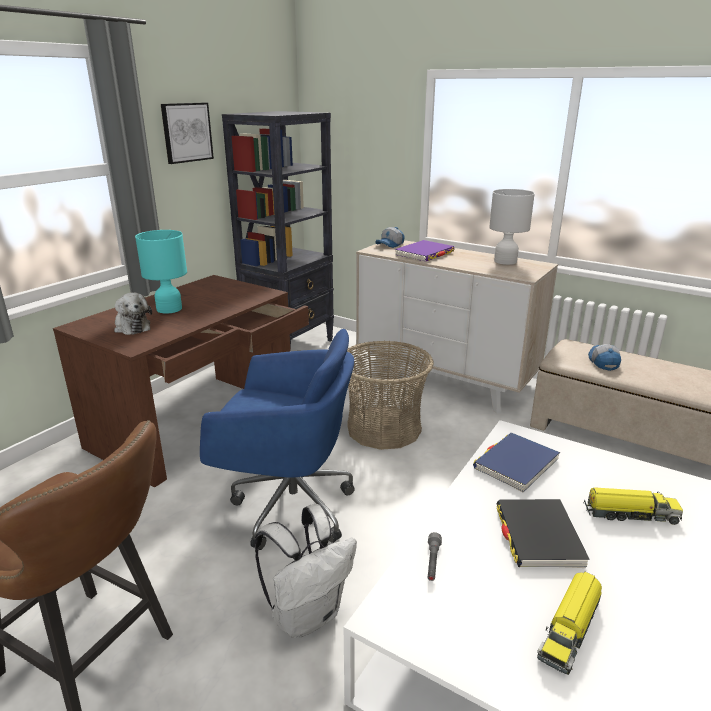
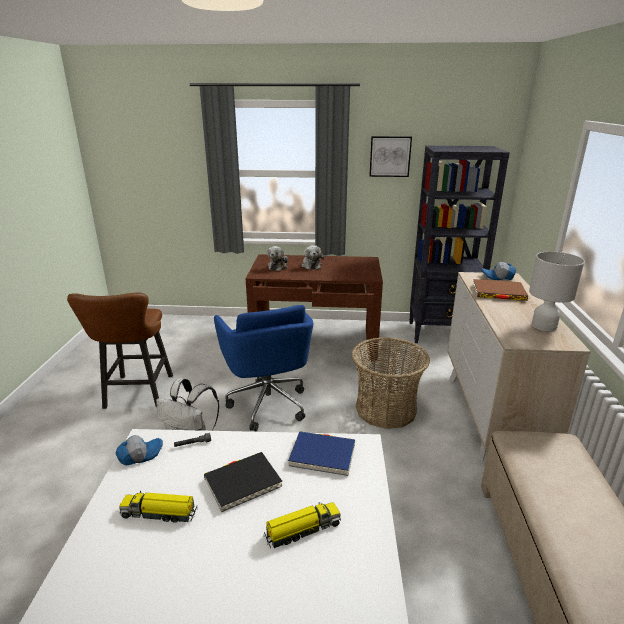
camera: 60 degrees right, 0 degrees up
(169, 309) = (311, 265): turquoise table lamp -> plush toy
(424, 254) = (498, 293): purple book -> brown book
(602, 362) = (547, 467): cap -> cap (140, 454)
(629, 514) = (302, 529): toy truck -> toy truck turned 90 degrees counterclockwise

